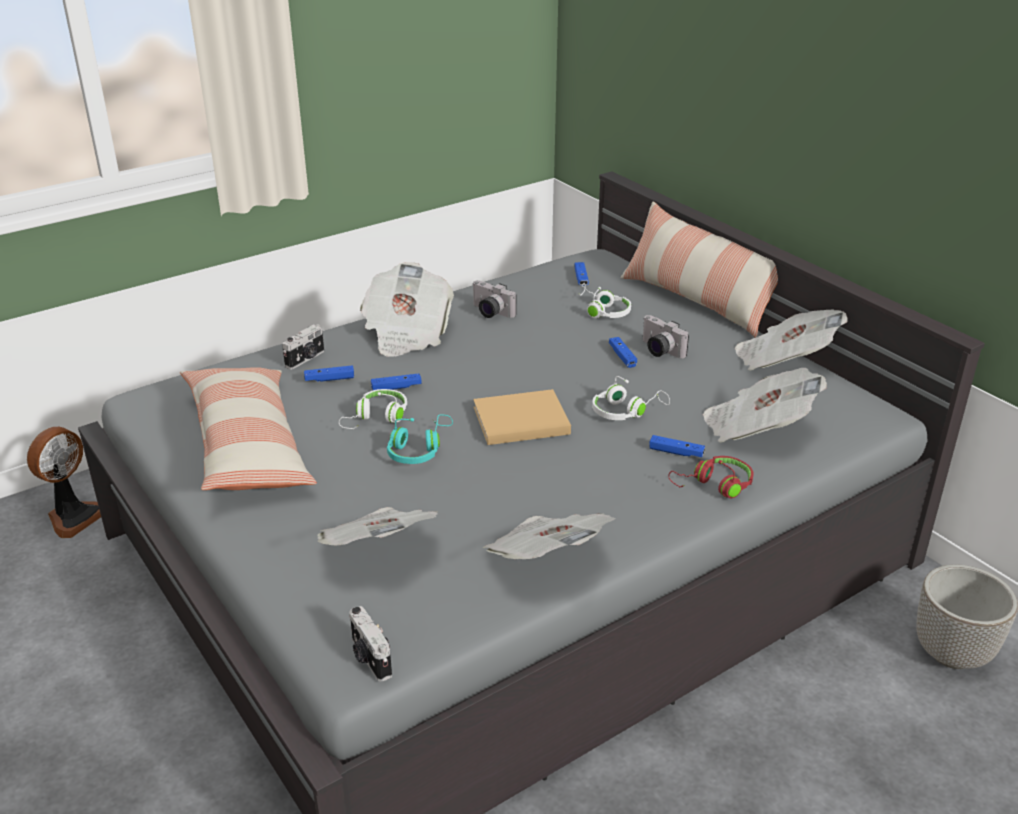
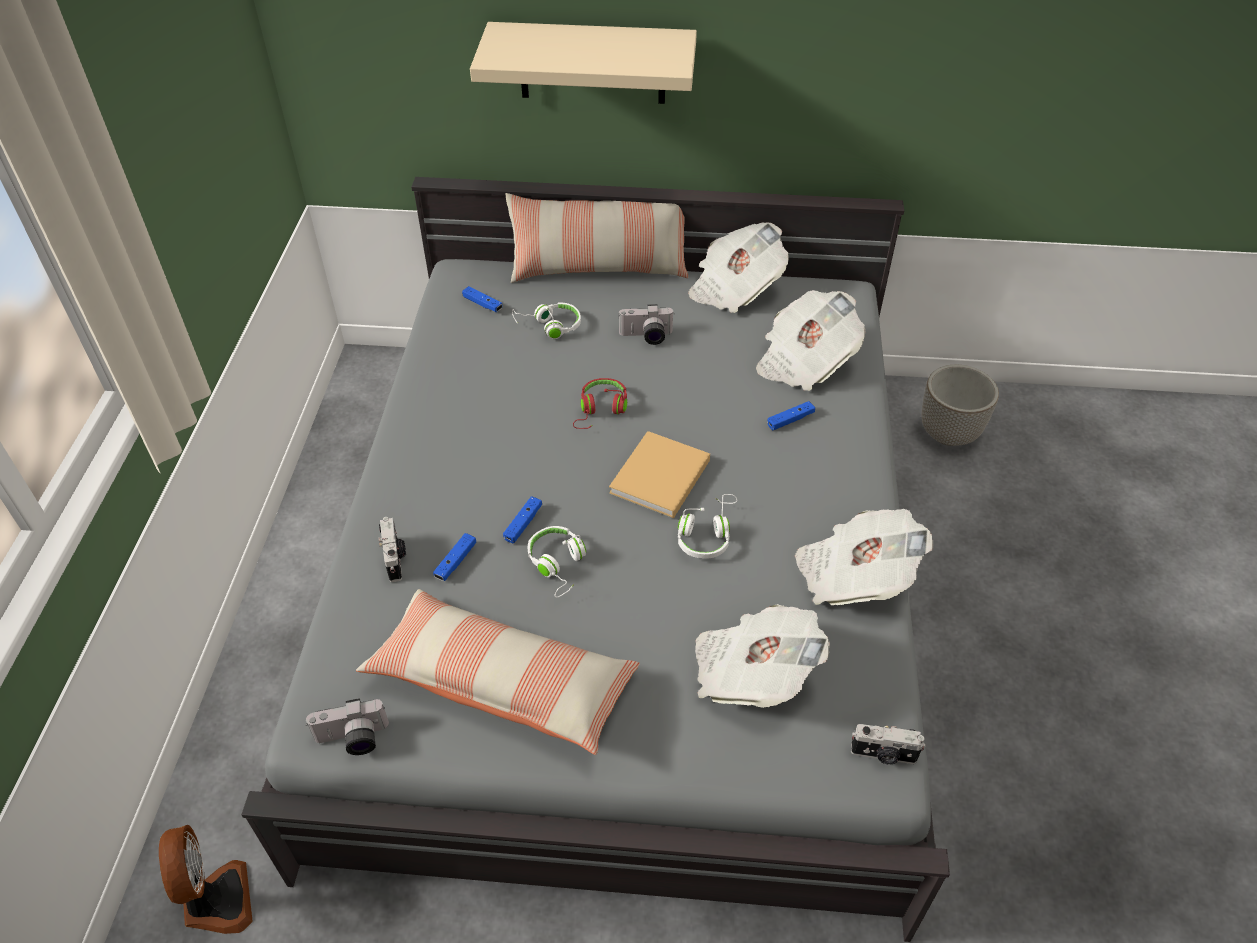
camera: 50 degrees left, 15 degrees up
(406, 333) = (436, 464): newspaper -> none
(418, 449) = (634, 564): turquoise headphones -> none
(489, 312) = (467, 391): camera -> camera (352, 740)
(622, 356) = (631, 361): blue game controller -> none
(626, 411) = (709, 410): white headphones -> white headphones (706, 534)
(714, 485) = (848, 428): red headphones -> red headphones (600, 410)
(746, 102) = (592, 63): none -> beige shelf

